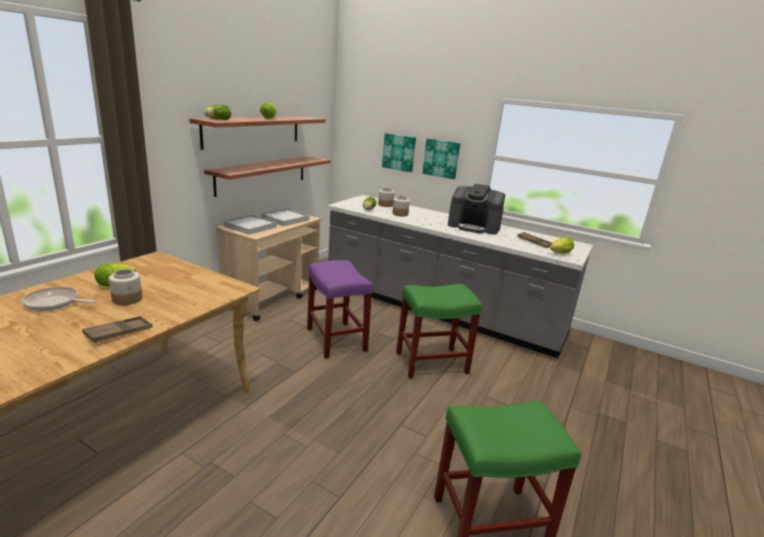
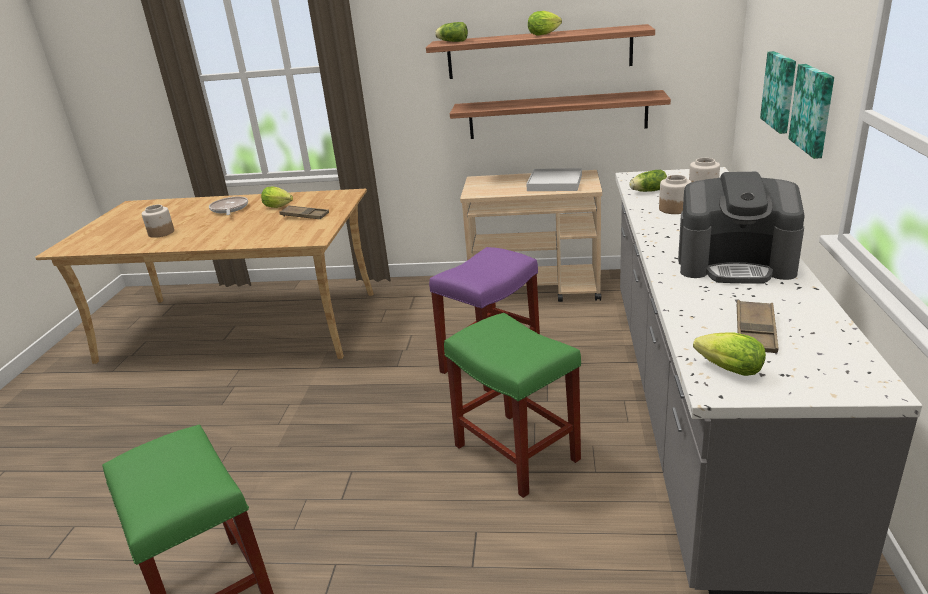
camera: 70 degrees right, 5 degrees up
(119, 332) = (196, 240): brown tray -> brown tray (305, 216)
(127, 299) = (253, 220): jar -> jar (161, 233)
(250, 226) = (494, 183): white tray -> none
(474, 226) = (735, 264): coffee machine -> coffee machine turned 75 degrees counterclockwise

